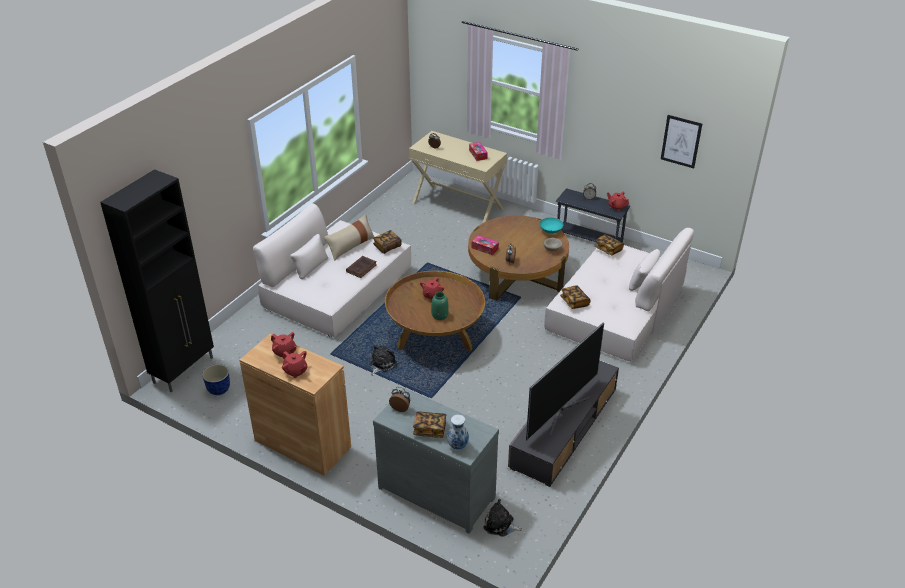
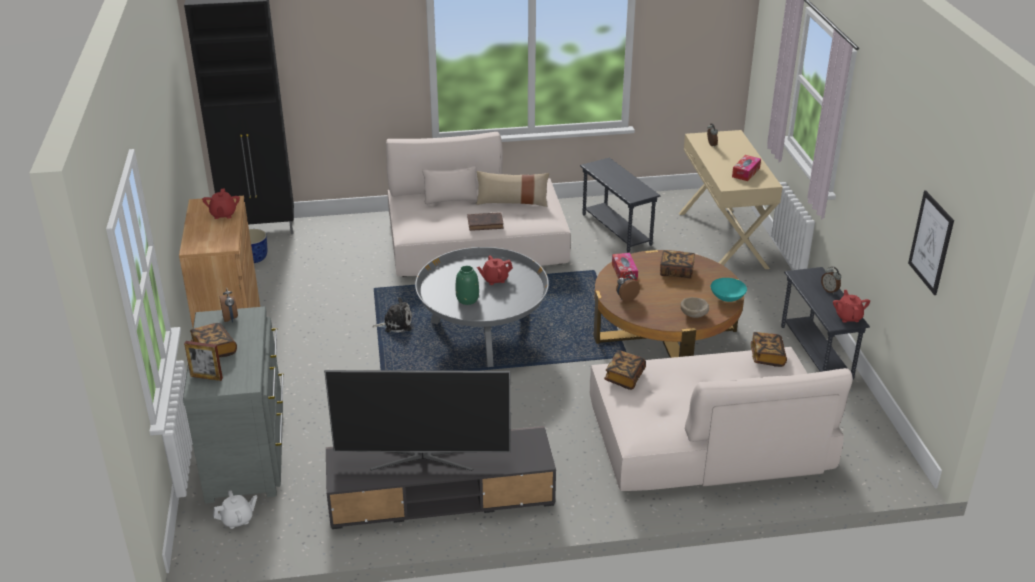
camera: 50 degrees right, 5 degrees down
(295, 371) = (201, 231): red teapot -> none
(387, 246) = (542, 220): book -> book (676, 271)
(397, 232) = (617, 229): none -> grey side table
(435, 335) = (483, 333): brown coffee table -> grey coffee table
(457, 445) = (206, 377): vase -> picture frame
(500, 525) = (237, 520): plush toy -> white teapot

